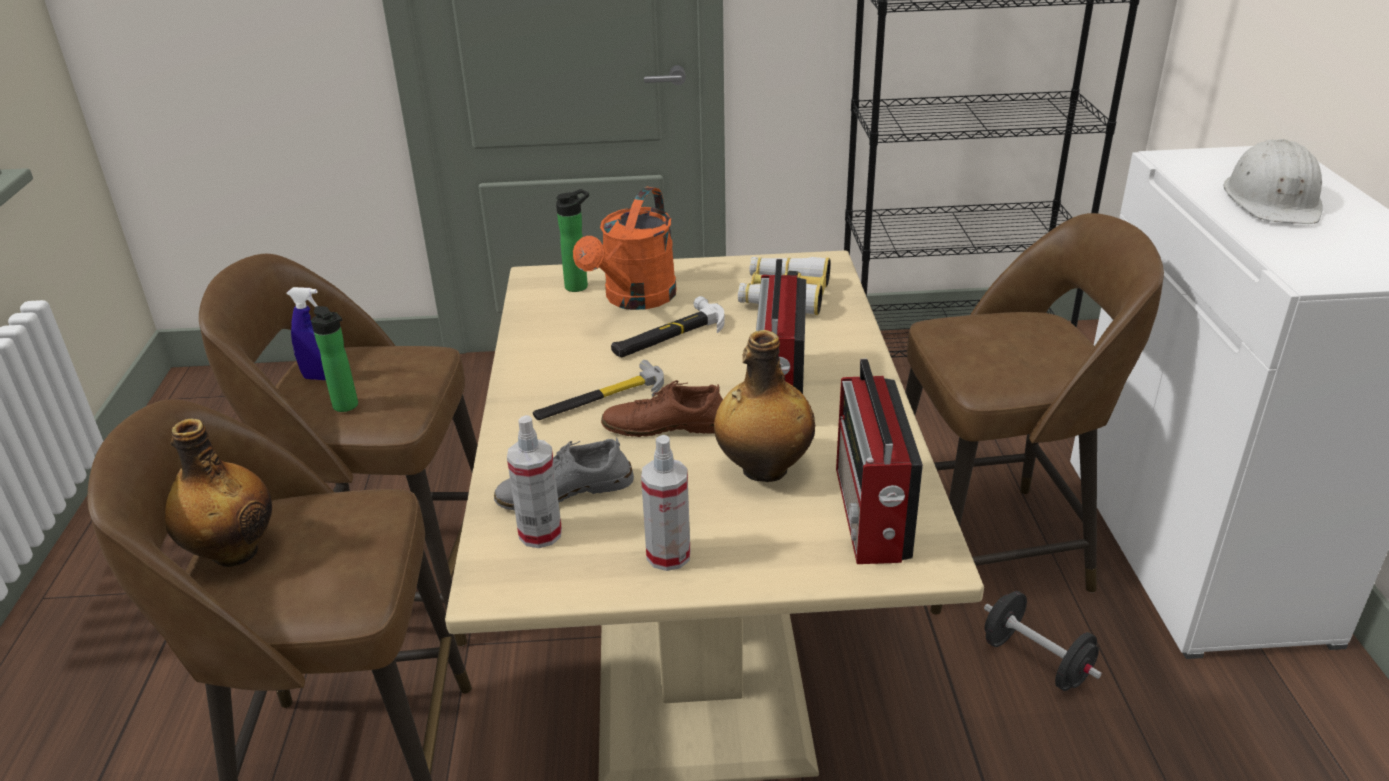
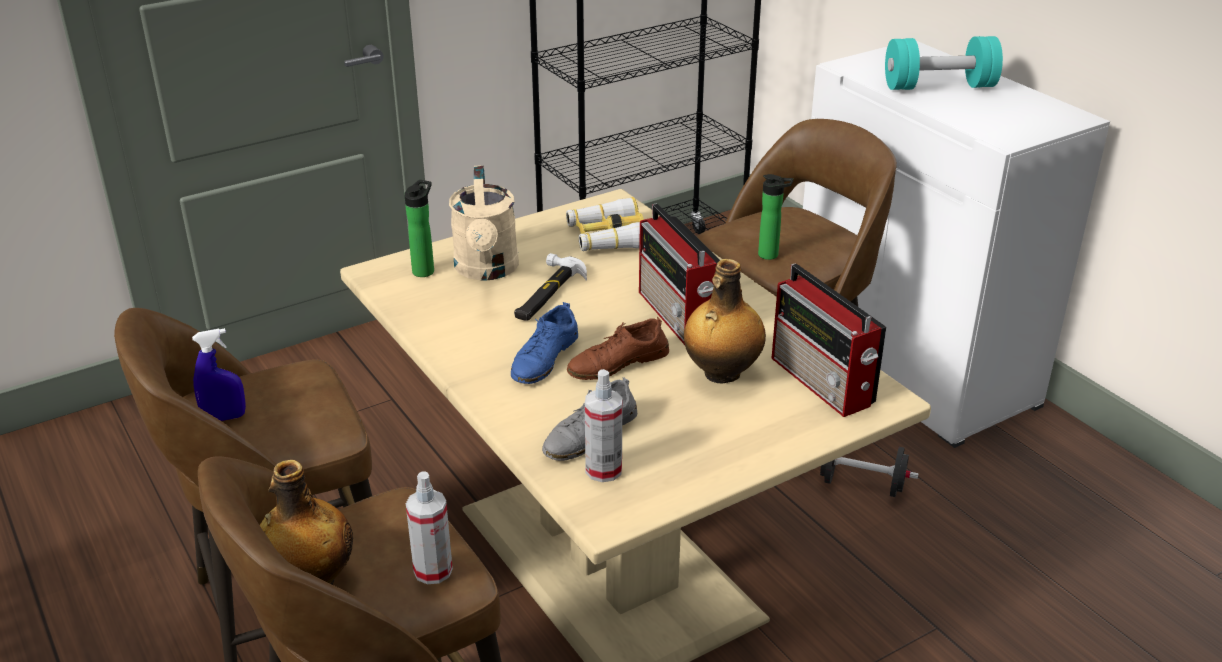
camera: 30 degrees left, 0 degrees up
(347, 407) = (280, 435): bottle -> bottle (771, 255)
(600, 399) = (544, 358): hammer -> blue shoe
(634, 299) = (487, 270): orange watering can -> beige watering can
(668, 555) = (713, 453): spray bottle -> spray bottle (433, 570)
(1273, 200) = (939, 86): white hard hat -> turquoise dumbbell

